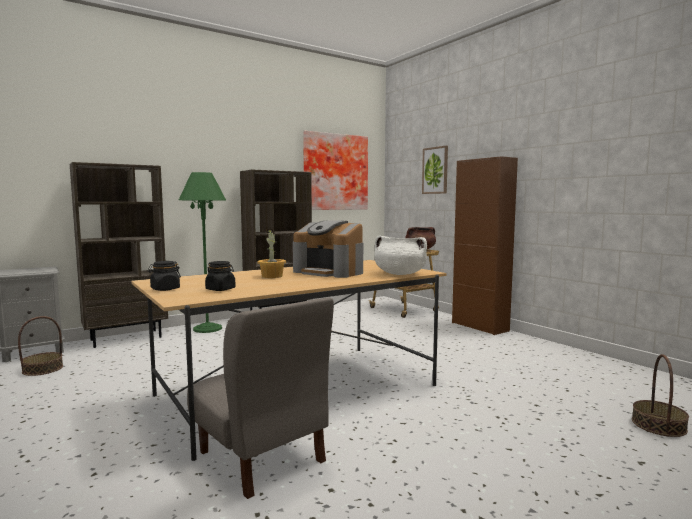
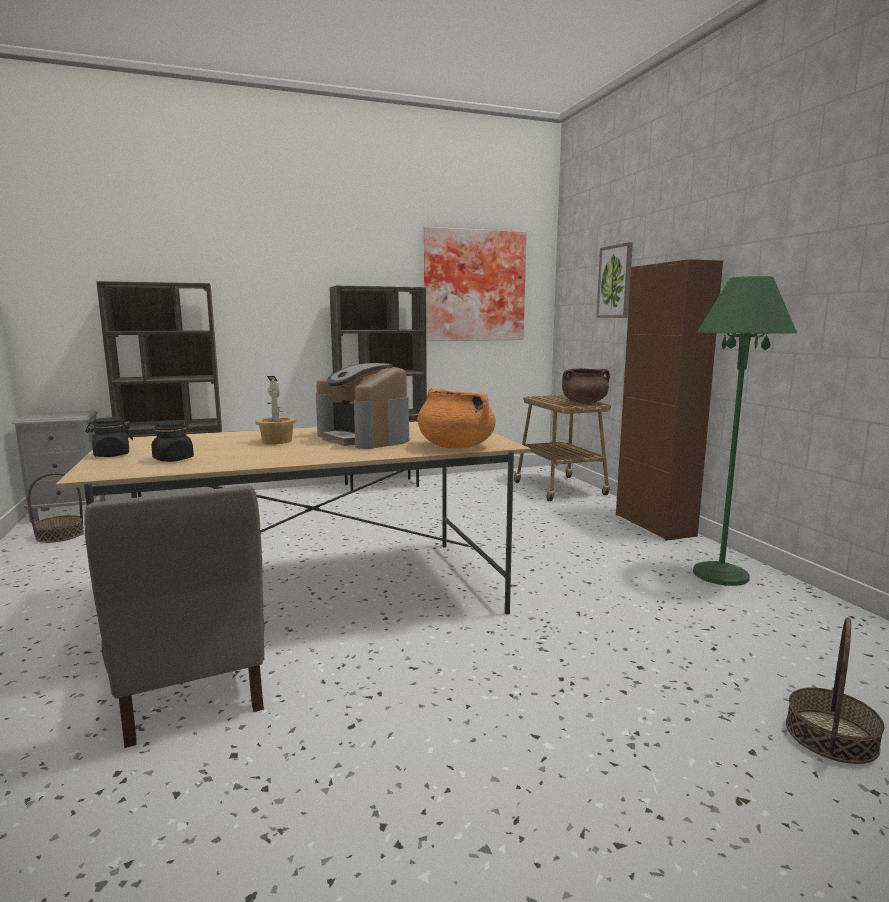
camera: 15 degrees right, 5 degrees up
(207, 328) = (279, 497): green floor lamp -> green floor lamp (720, 574)
(399, 274) = (455, 447): white cooking pot -> orange cooking pot

